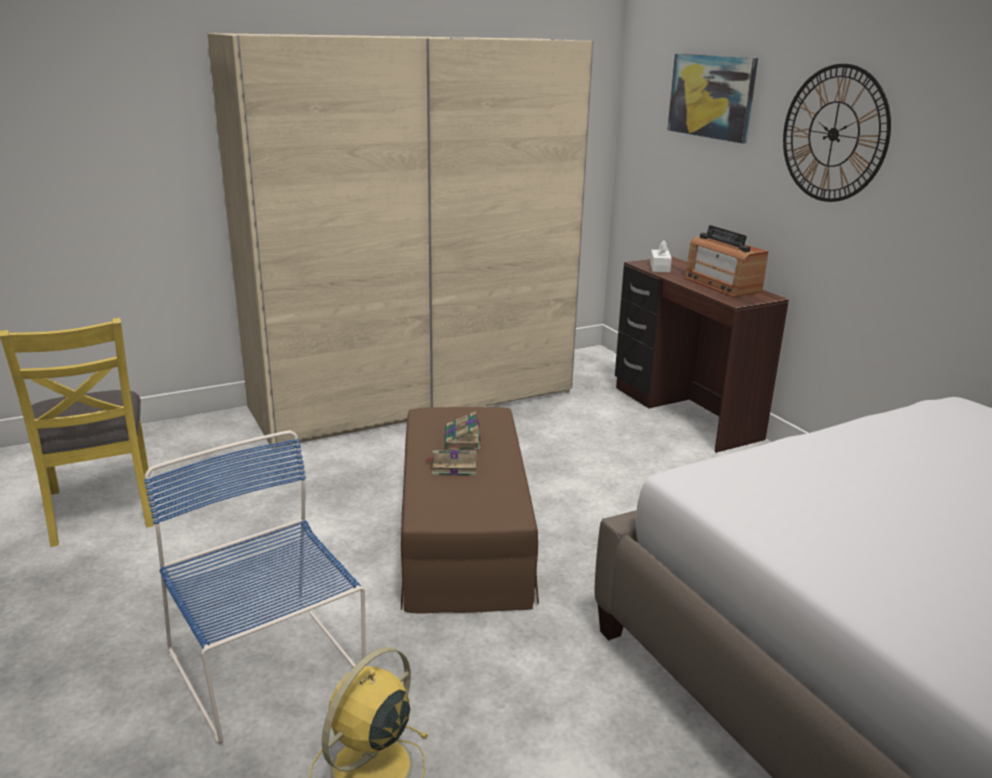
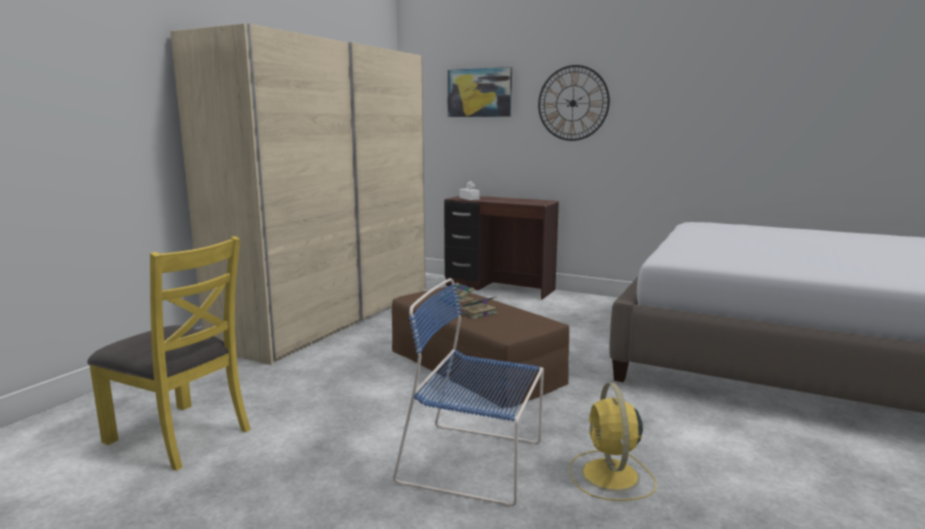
camera: 35 degrees left, 10 degrees down
(721, 285) = (516, 200): radio -> none

